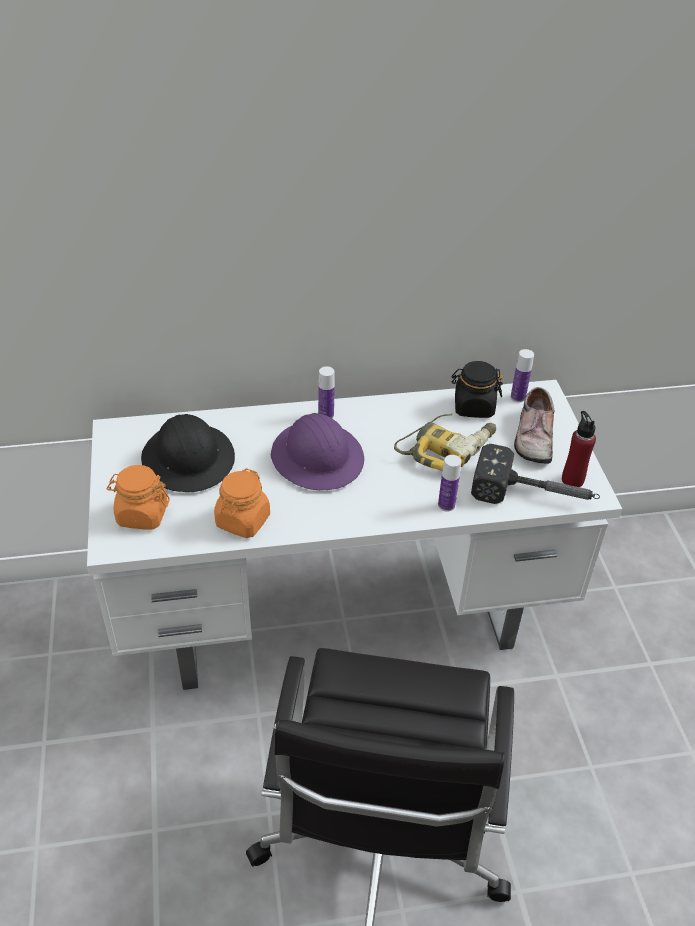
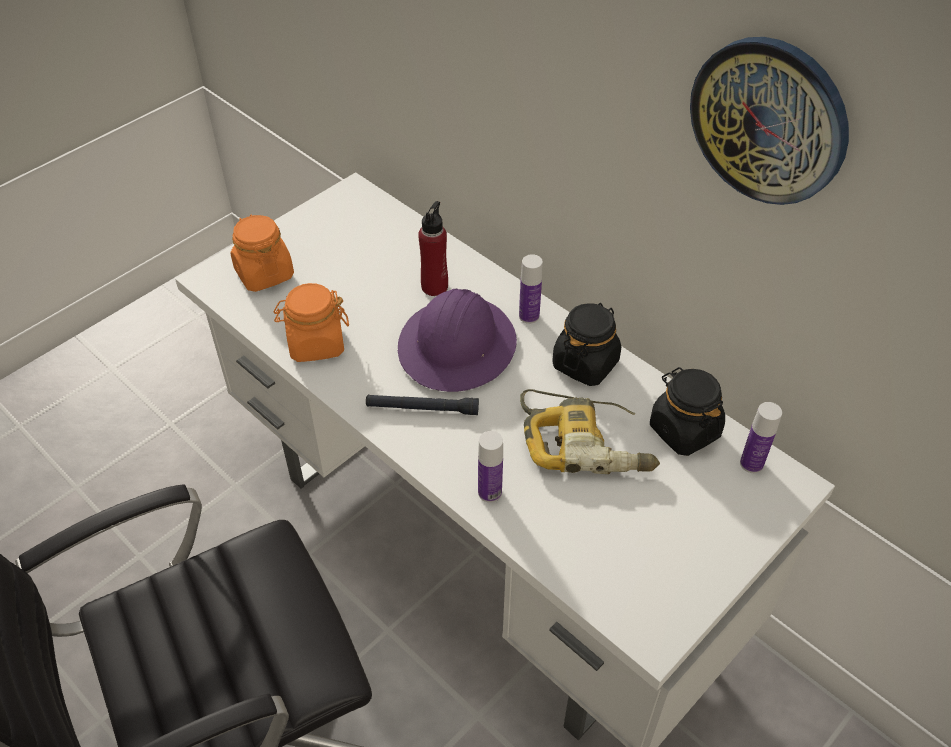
camera: 55 degrees right, 5 degrees up
(189, 459) = (364, 259): black hard hat -> none
(353, 500) = (422, 409): none -> black flashlight
(388, 414) = (585, 363): none -> black jar
(472, 185) = (769, 121): none -> wall clock
(532, 436) = (694, 515): shoe -> none
(534, 495) = (590, 570): hammer -> none
(572, 480) = (657, 597): red bottle -> red bottle (434, 286)

